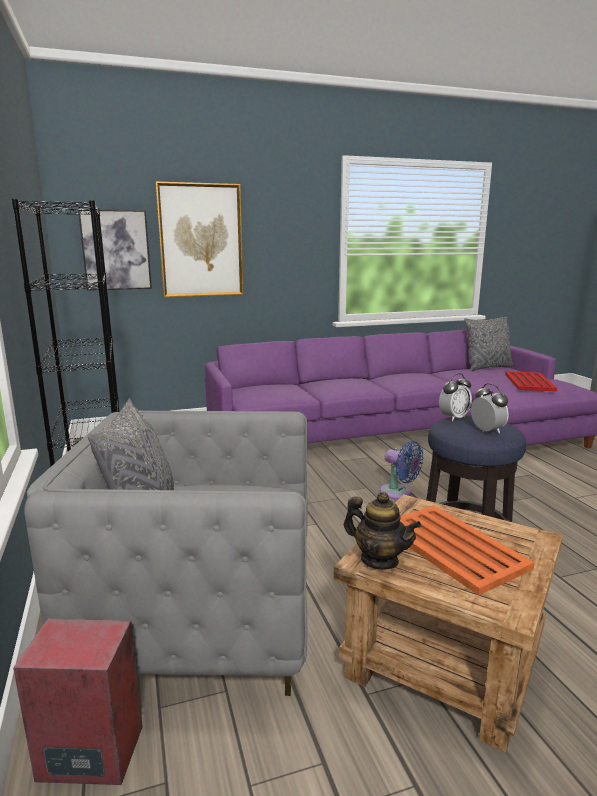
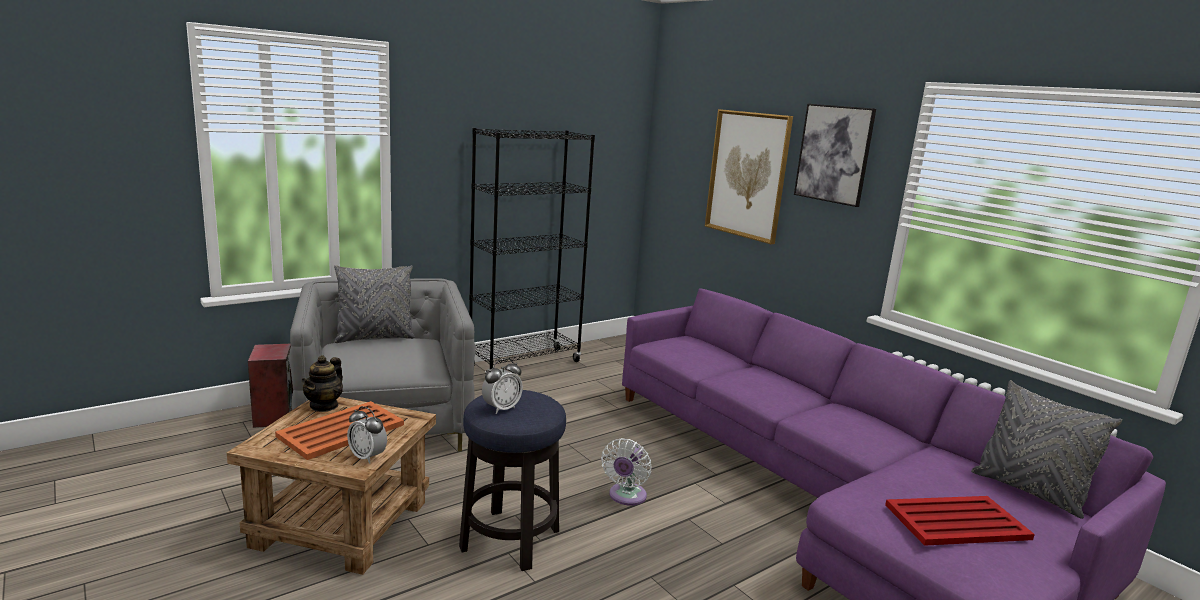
camera: 70 degrees right, 0 degrees up
(116, 250) = (683, 172): picture -> picture (834, 154)
(398, 493) = (626, 497): blue fan -> white fan
(453, 418) = (539, 395): alarm clock -> alarm clock (367, 457)

